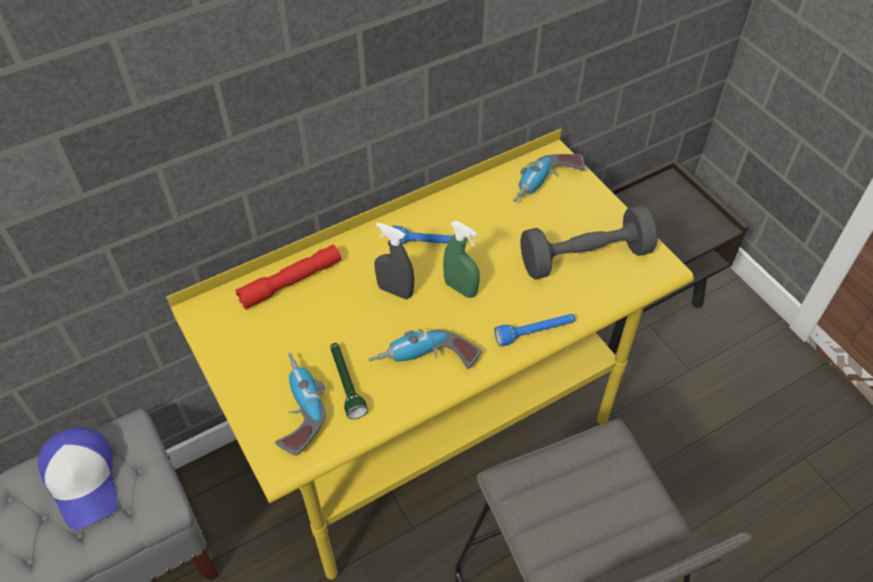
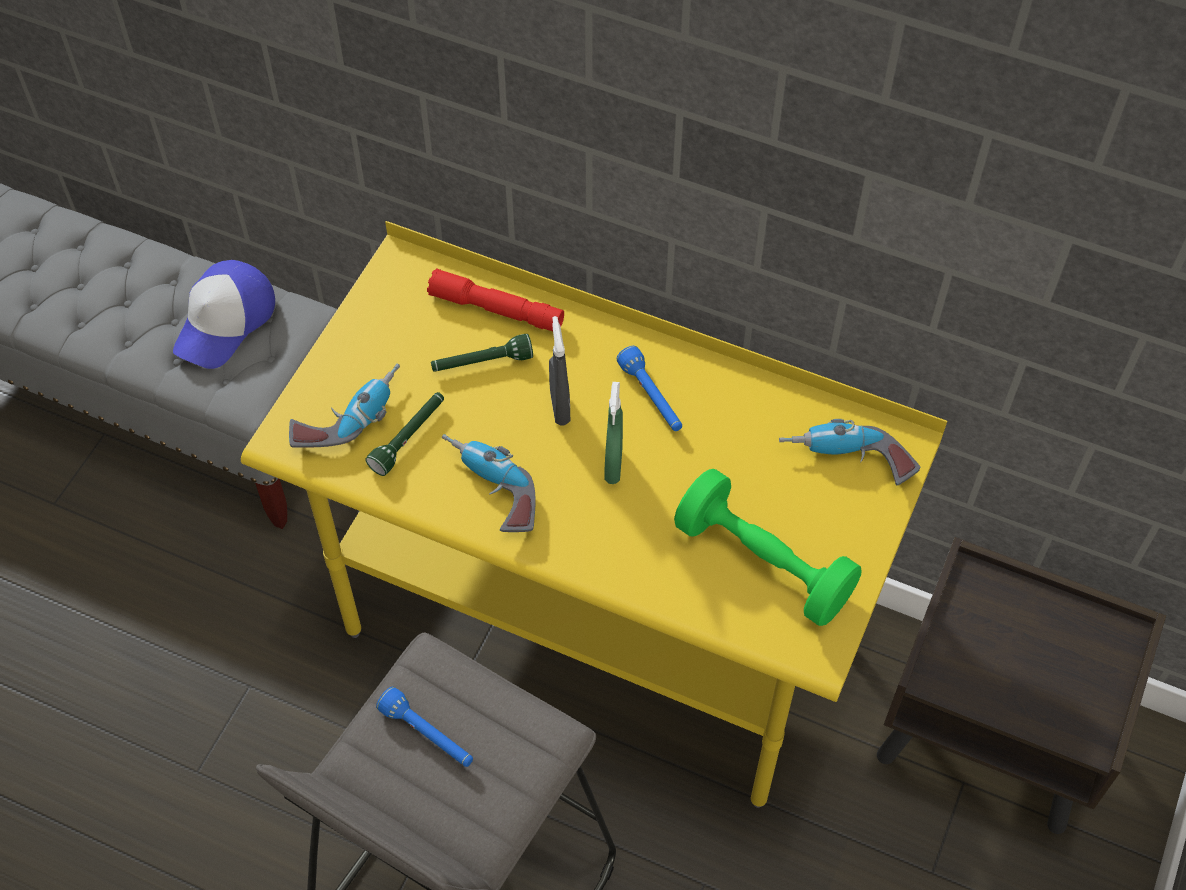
camera: 55 degrees right, 5 degrees up
(324, 312) = (482, 363): none -> green flashlight
(535, 333) = (609, 571): blue flashlight -> blue flashlight (428, 735)
(585, 258) = (763, 563): grey dumbbell -> green dumbbell

